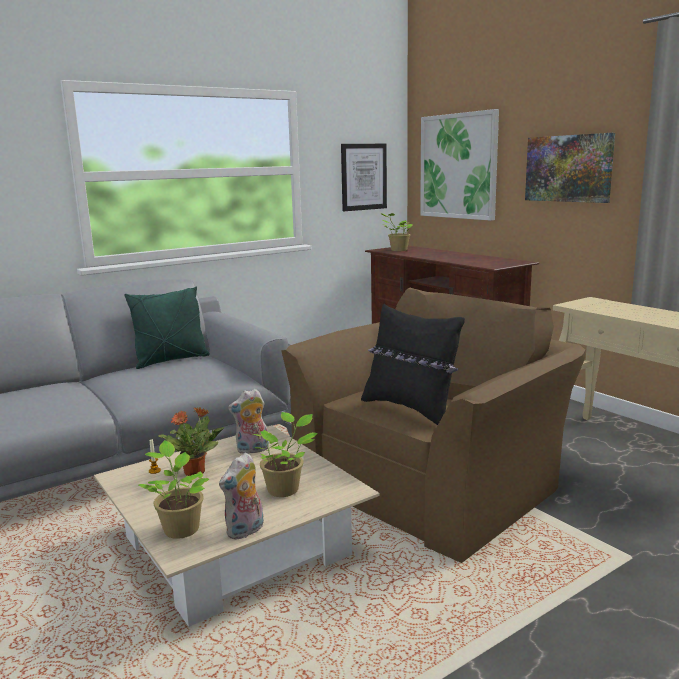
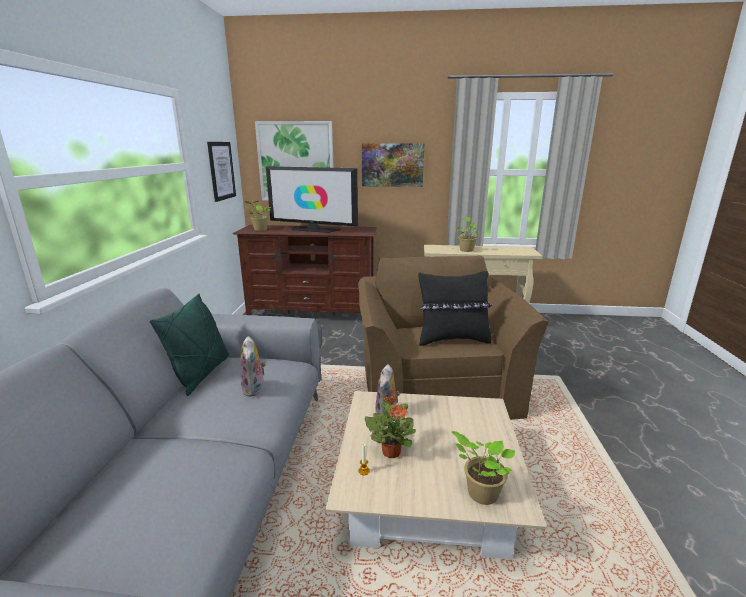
camera: 50 degrees left, 5 degrees up
(245, 531) = (510, 465): plush toy -> plush toy (254, 389)
(285, 489) = (464, 426): potted plant -> potted plant (466, 250)
(449, 256) = (313, 229): none -> television

